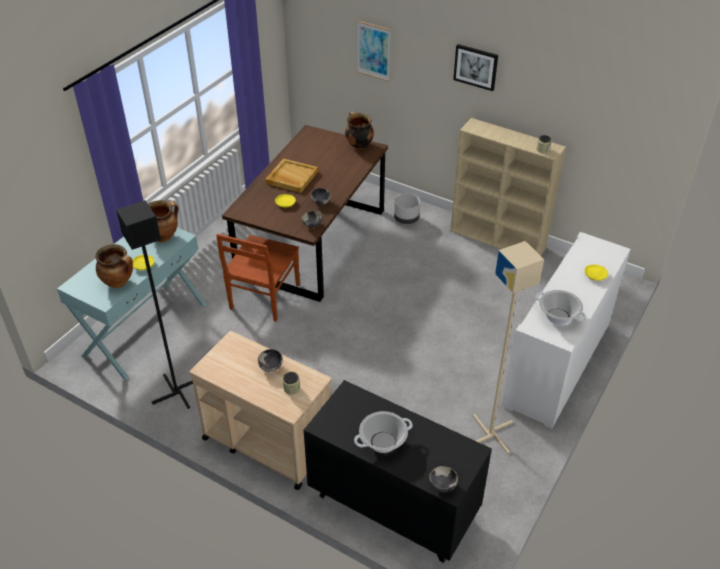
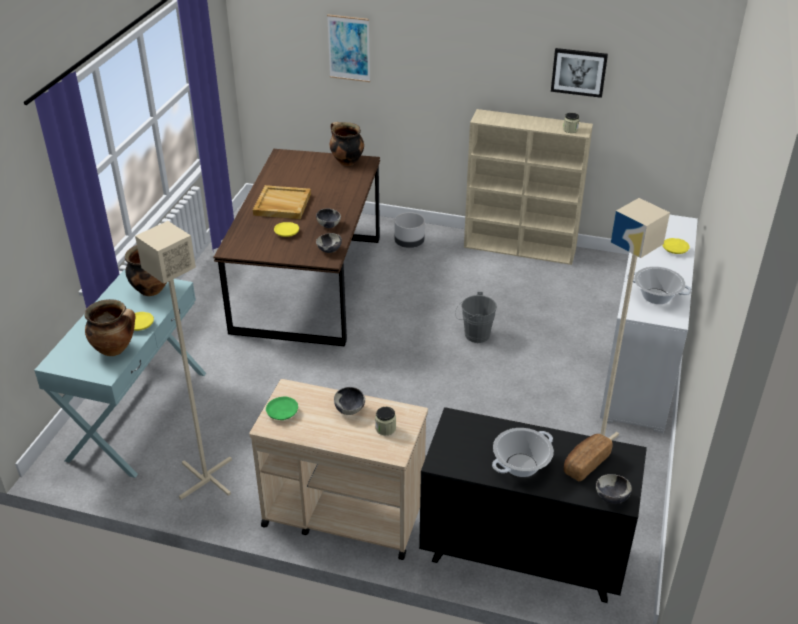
camera: 15 degrees left, 5 degrees down
(176, 392) = (205, 479): black floor lamp -> beige floor lamp
(219, 359) = (282, 412): none -> green plate
(263, 297) = (274, 353): brown chair -> none
(428, 311) = (474, 335): none -> grey bucket
(434, 452) = (585, 464): none -> bread
(476, 67) = (478, 47): picture -> picture (579, 72)

